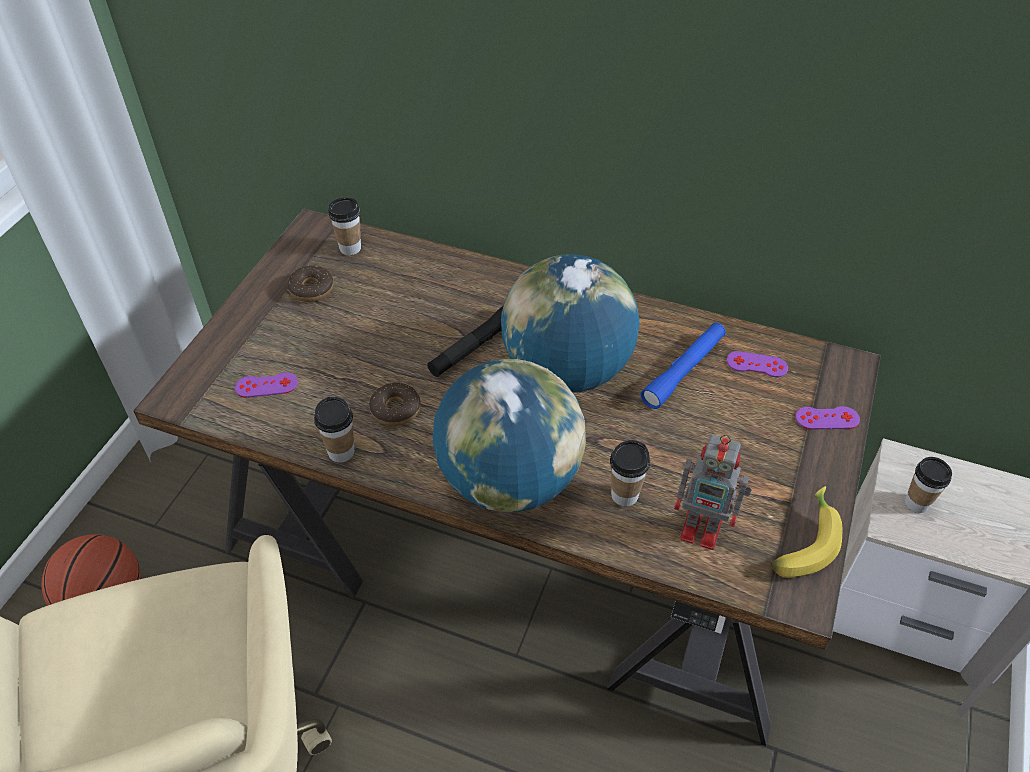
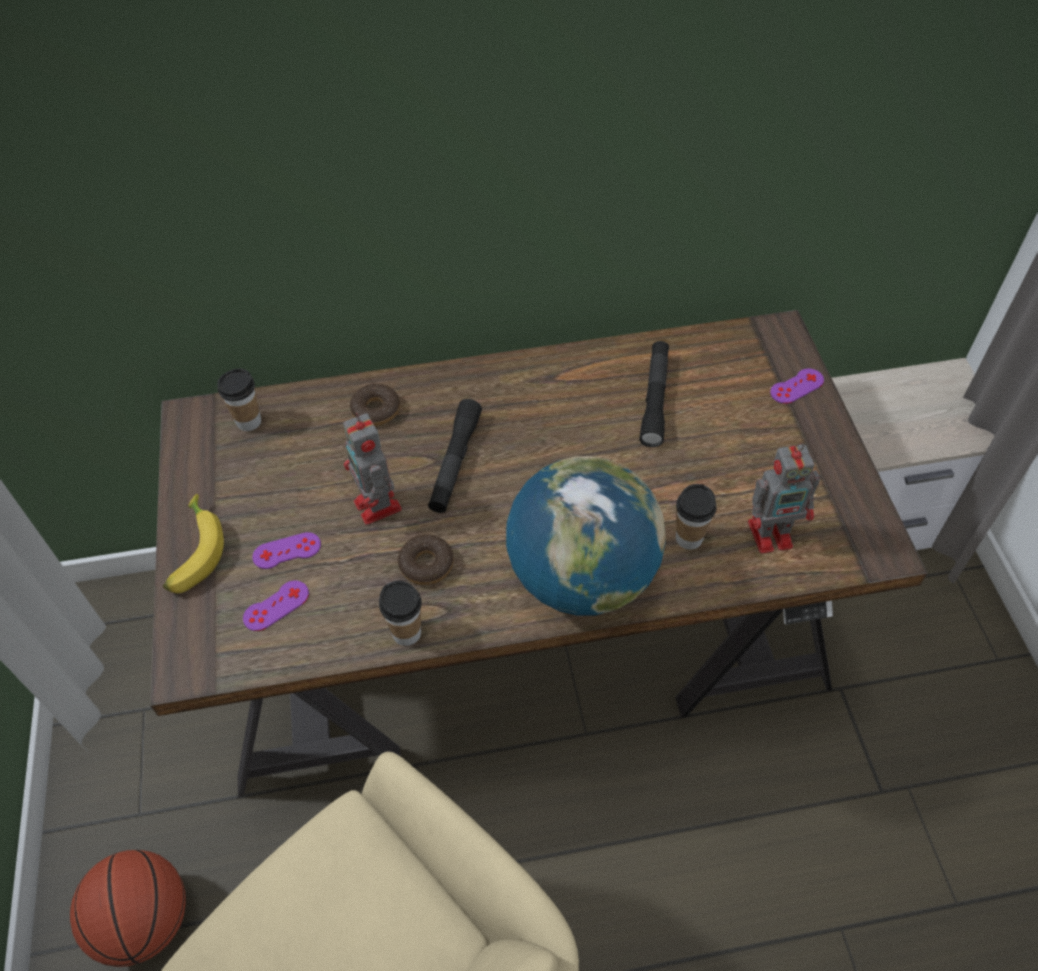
camera: 30 degrees left, 5 degrees up
(311, 289) = (242, 483): donut -> donut (376, 410)
(393, 351) = (378, 507): none -> toy robot
(566, 370) = (554, 447): globe -> none
(684, 371) = (655, 399): blue flashlight -> black flashlight
(756, 364) = (709, 364): purple game controller -> purple game controller (287, 551)
(802, 542) = (852, 504): banana -> banana (193, 552)
(916, 503) = (868, 425): cup -> none

